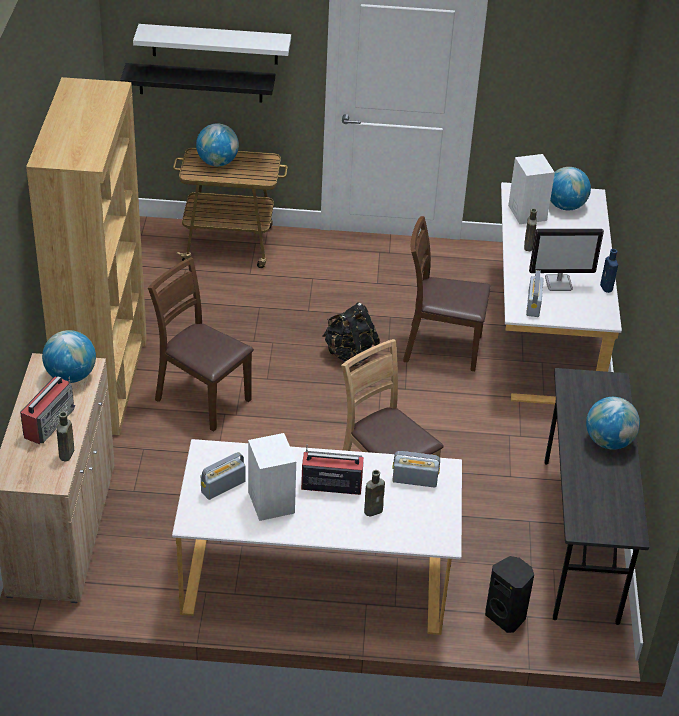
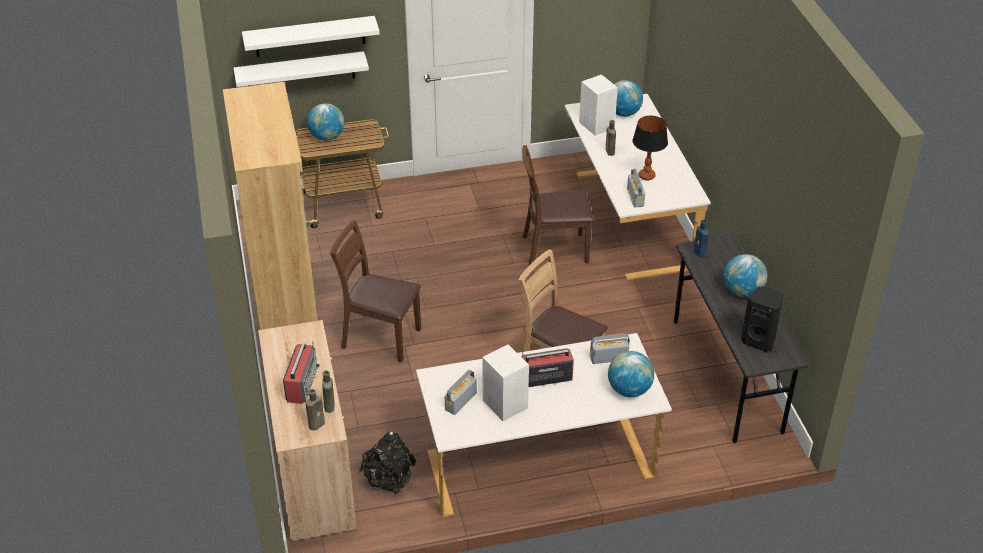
camera: 15 degrees left, 0 degrees up
(71, 376) = (300, 341): globe -> globe (629, 390)
(200, 82) = (300, 71): black shelf -> white shelf
(349, 354) = (483, 273): black backpack -> black backpack (389, 480)
(374, 510) = (589, 389): brown bottle -> brown bottle (317, 424)
(506, 616) = (697, 450): black speaker -> black speaker (759, 340)
(559, 283) = (647, 176): monitor -> table lamp
(606, 288) = (684, 171): blue bottle -> blue bottle (700, 254)

